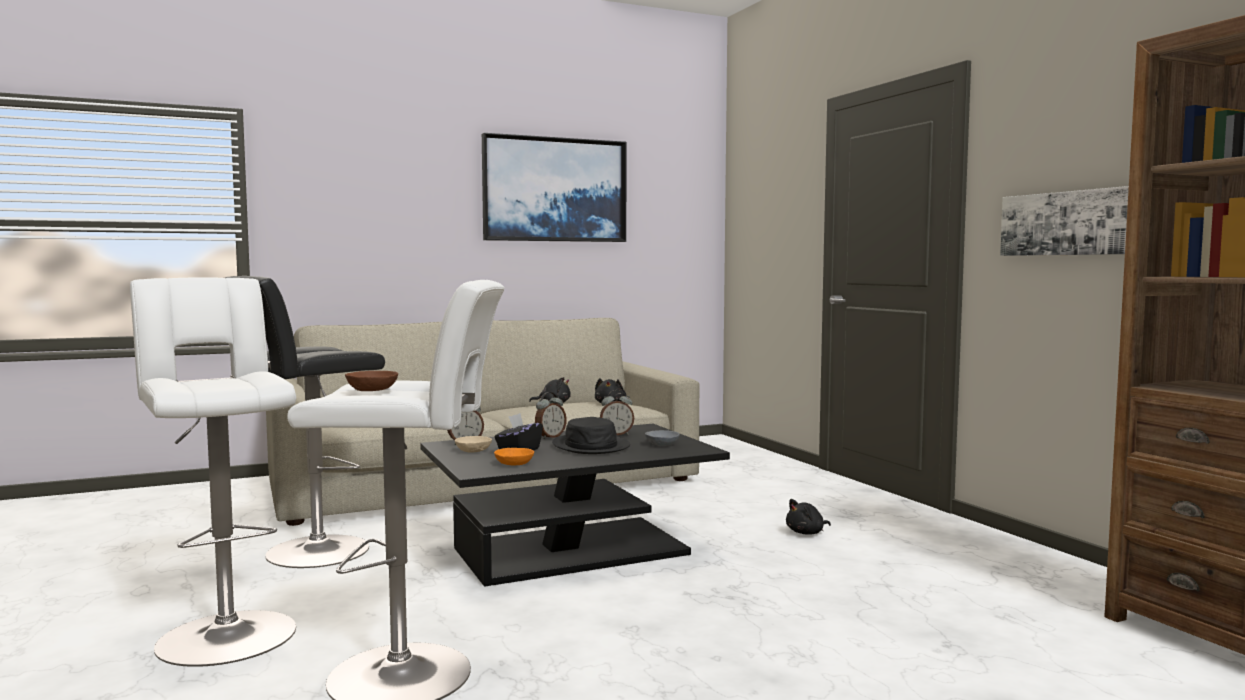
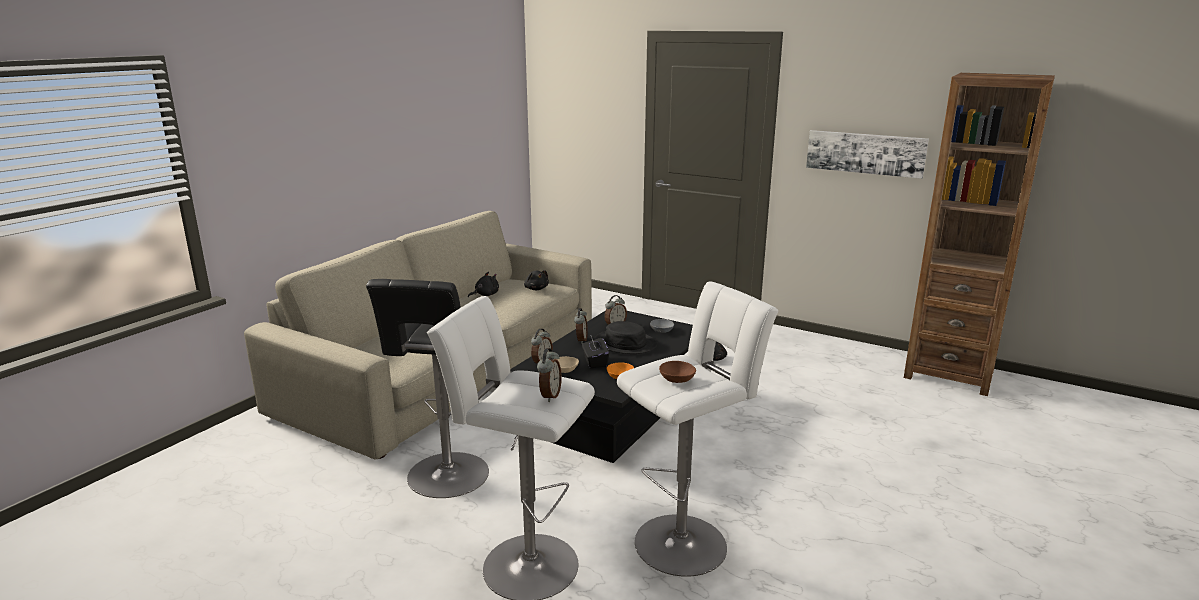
camera: 35 degrees left, 15 degrees up
(225, 383) = (549, 396): none -> alarm clock
(555, 190) = (423, 101): picture -> none

